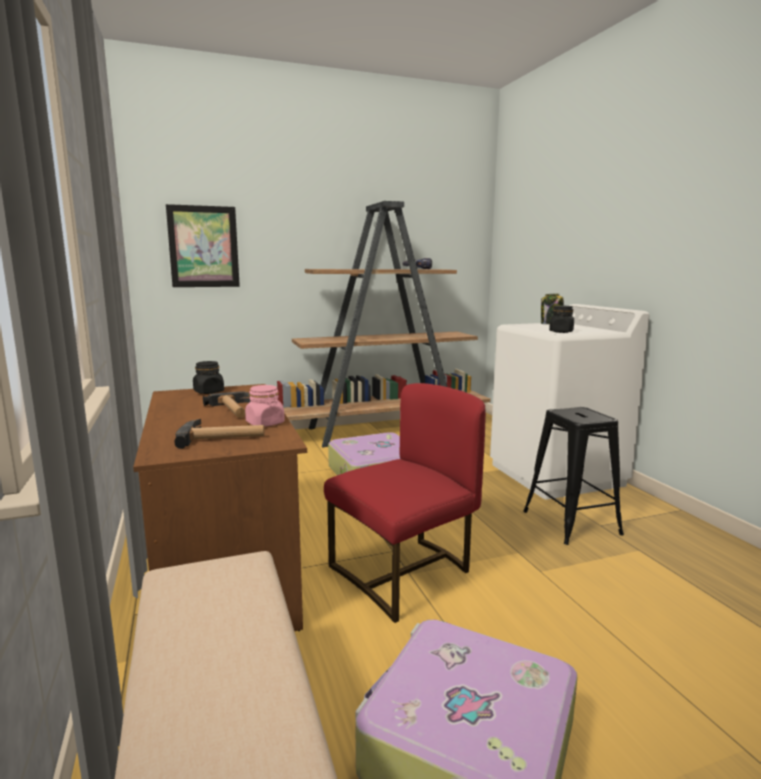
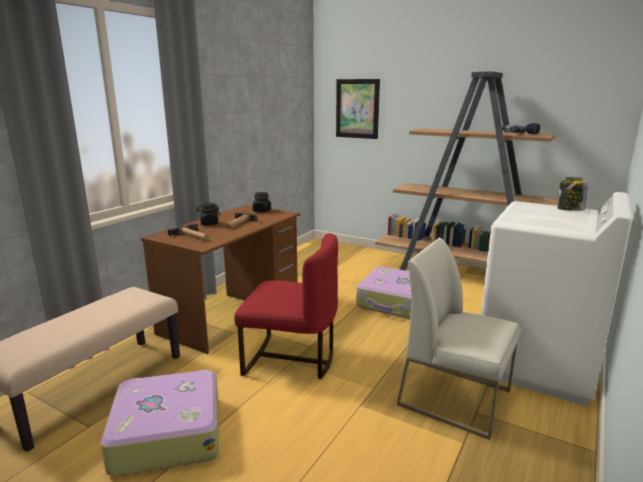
camera: 50 degrees right, 5 degrees up
(265, 423) = (227, 235): pink jar -> none
(561, 332) = (521, 219): black jar -> black jar (209, 224)
(571, 523) = (455, 397): black stool -> white chair

